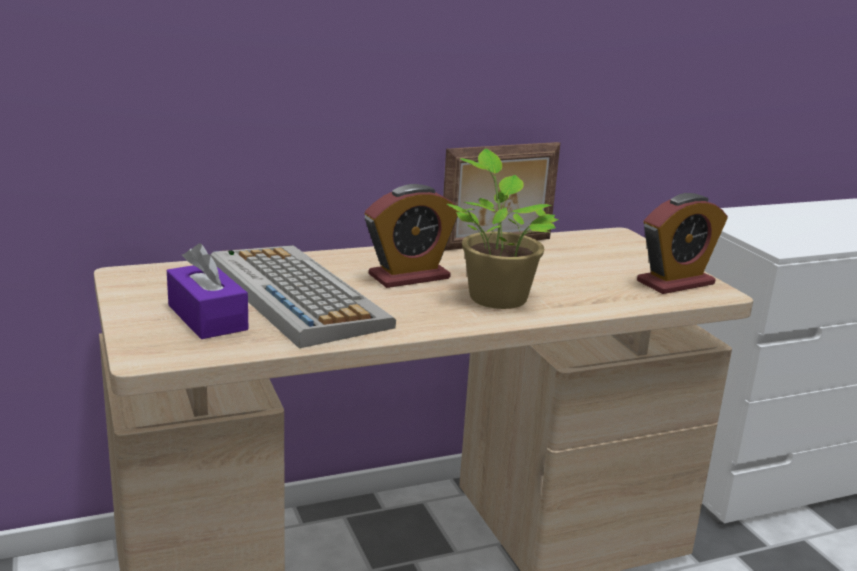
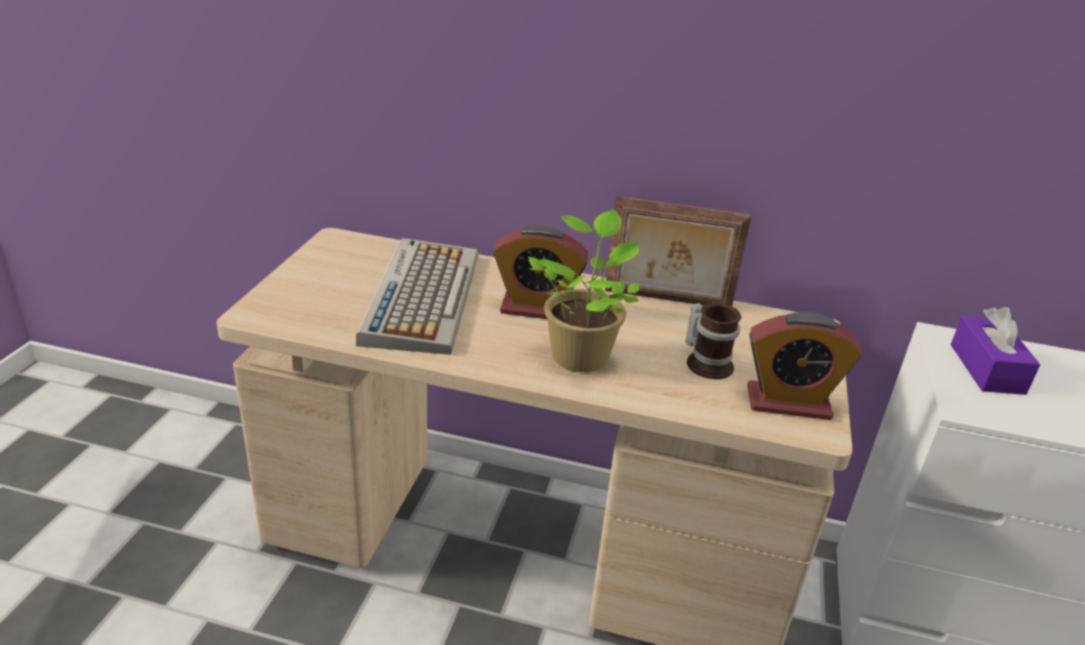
camera: 35 degrees right, 10 degrees up
(207, 317) = (334, 295): purple tissue box -> purple tissue box (986, 369)
(589, 275) = (708, 362): none -> mug

